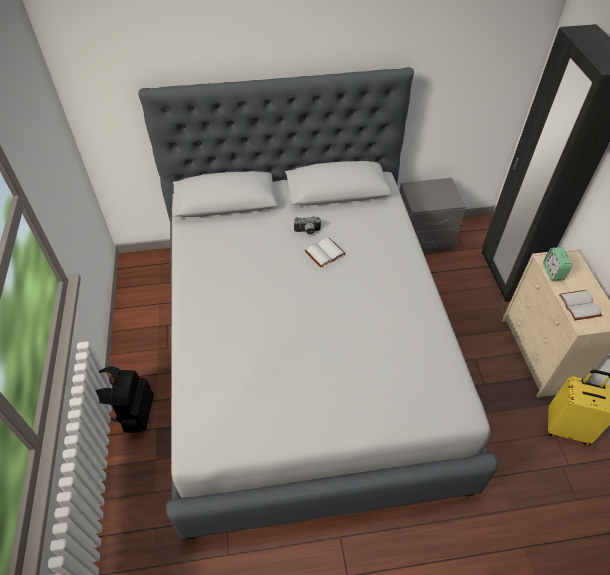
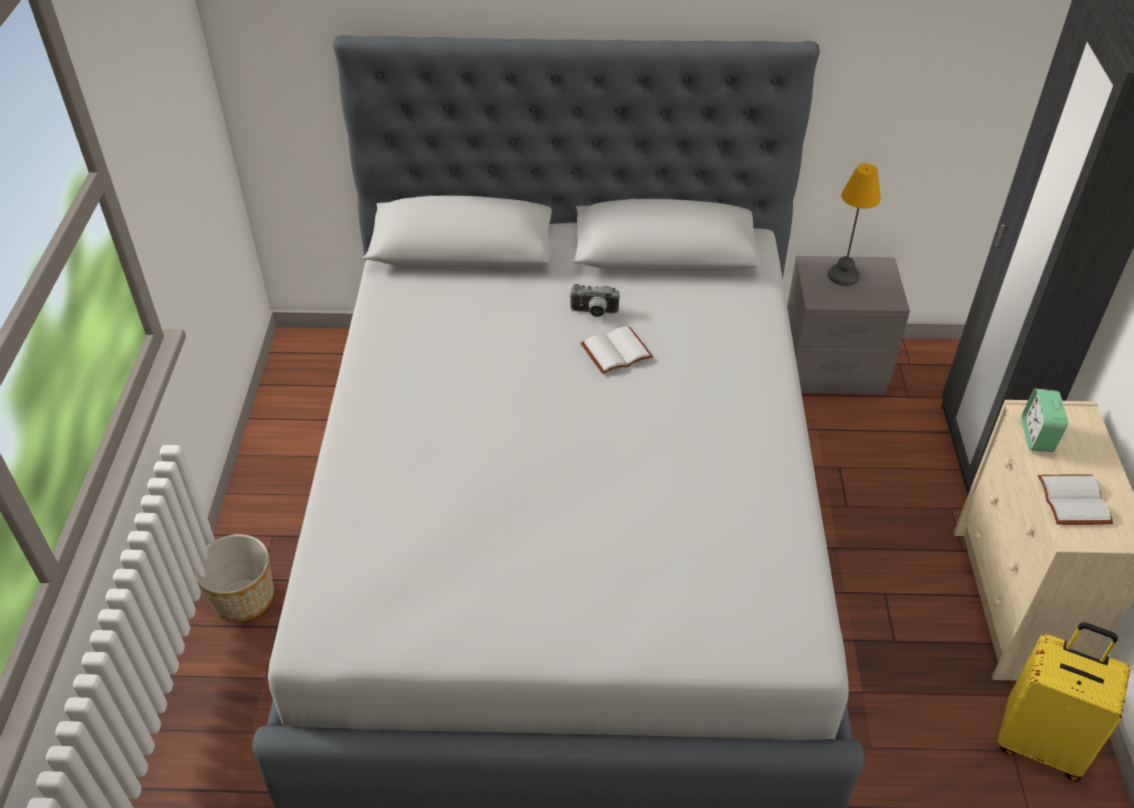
camera: 10 degrees right, 5 degrees down
(133, 414) = (242, 597): black backpack -> planter
(427, 191) = (842, 275): none -> table lamp

